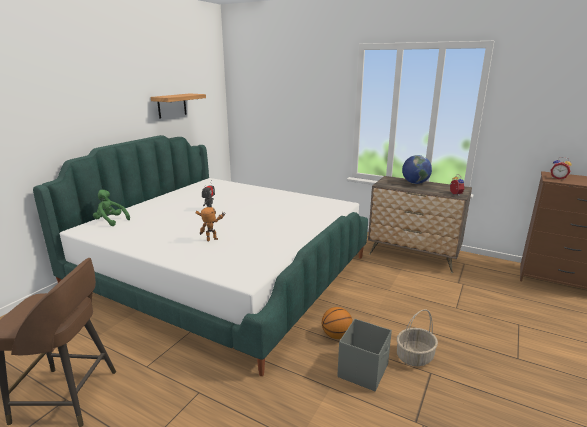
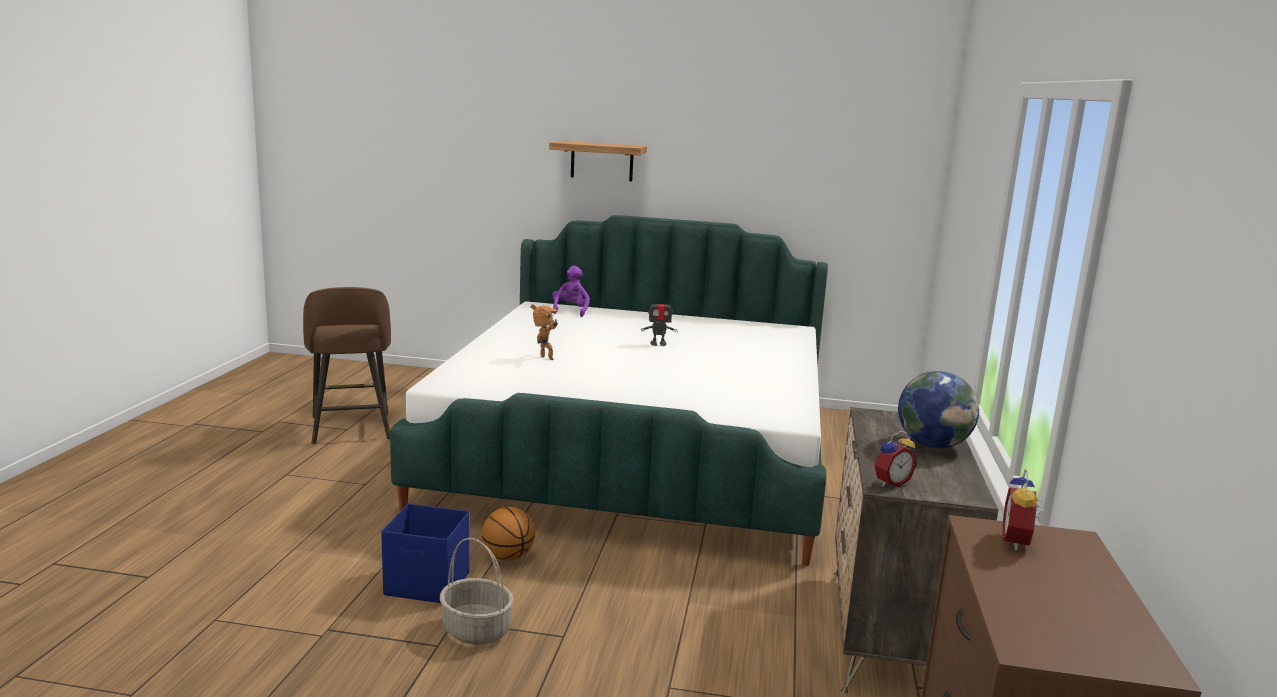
camera: 70 degrees right, 5 degrees down
(110, 221) = (570, 311): green plush toy -> purple plush toy
(172, 105) = (782, 181): shelf -> shelf (602, 161)
(363, 370) = (428, 584): grey storage box -> blue storage box

